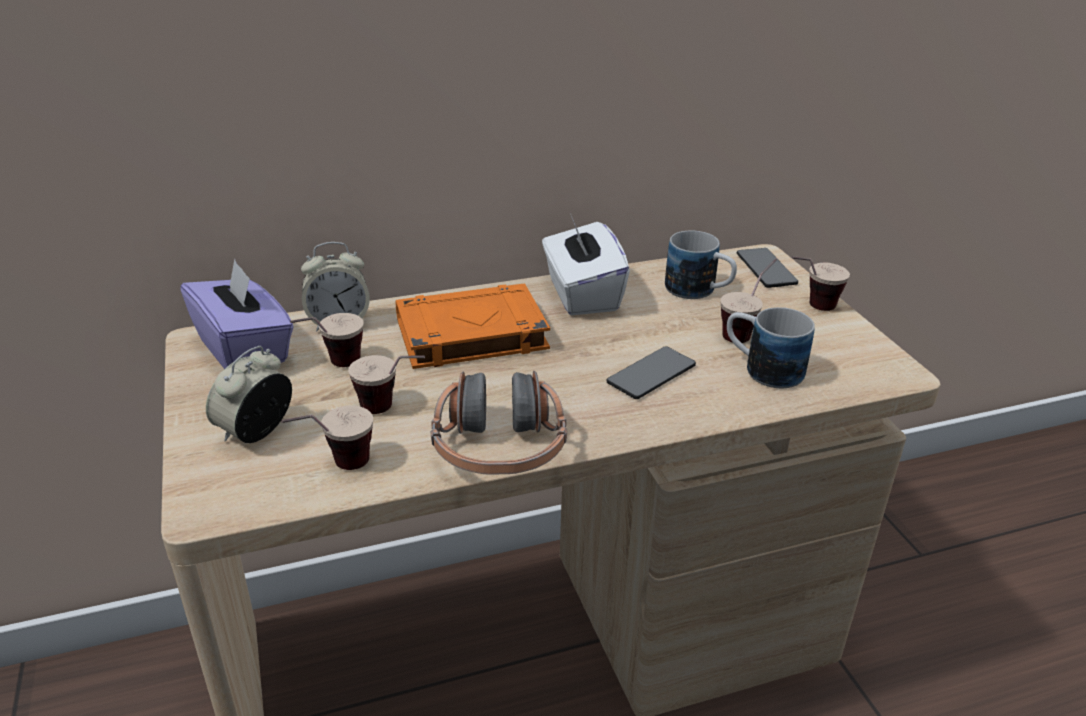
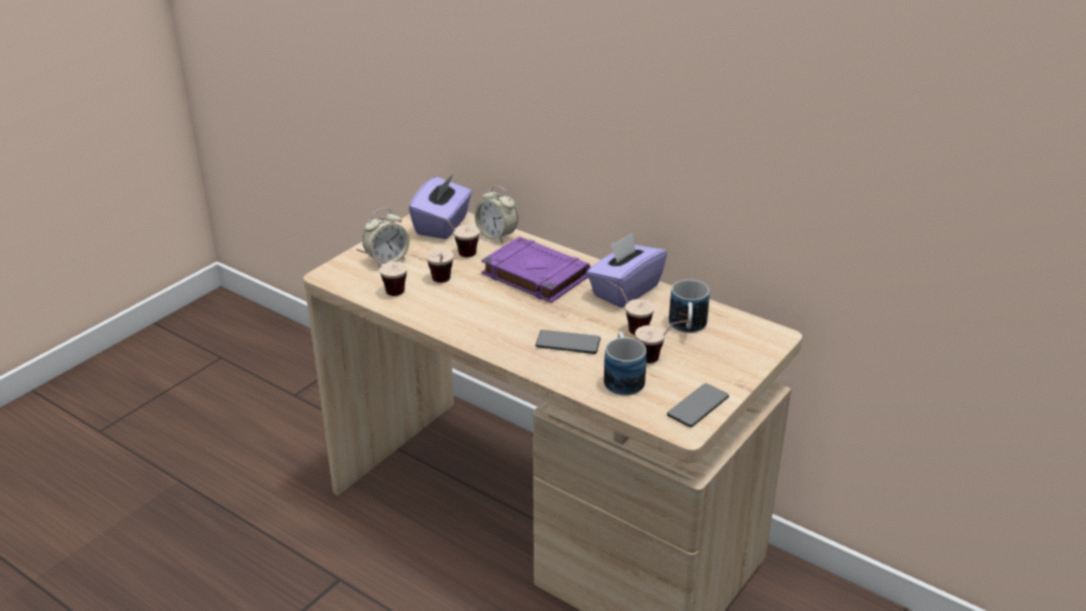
camera: 55 degrees right, 0 degrees up
(256, 432) = (387, 260): alarm clock -> alarm clock turned 150 degrees clockwise
(469, 335) = (534, 275): orange book -> purple book
(499, 448) = (447, 324): headphones -> none
(581, 294) = (625, 290): white tissue box -> purple tissue box
(766, 269) = (757, 342): phone -> phone (698, 406)
(809, 308) = (725, 374): cup -> cup (627, 327)

